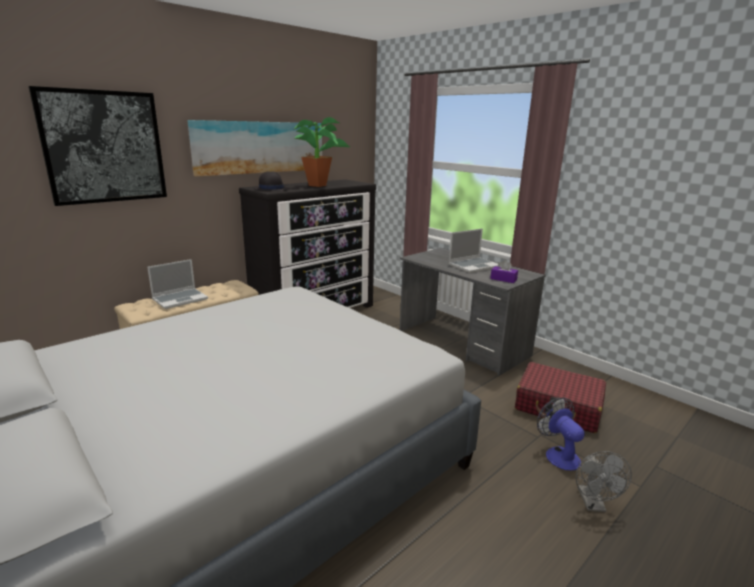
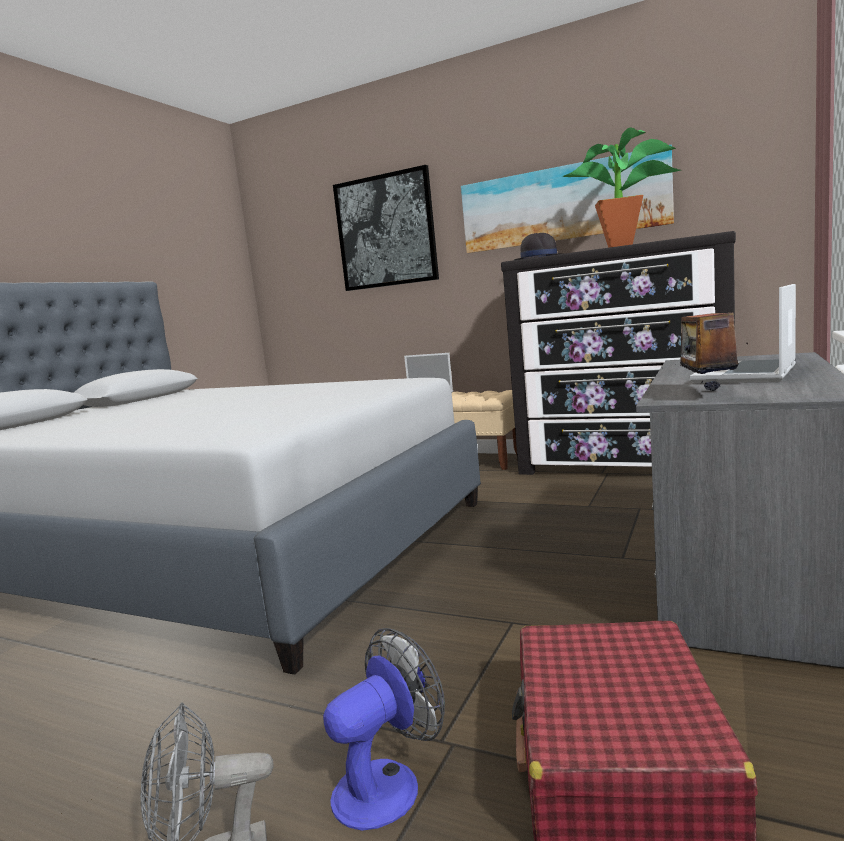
camera: 70 degrees right, 10 degrees down
(474, 266) = (746, 375): laptop -> laptop turned 90 degrees clockwise
(503, 279) = (706, 394): purple tissue box -> radio

